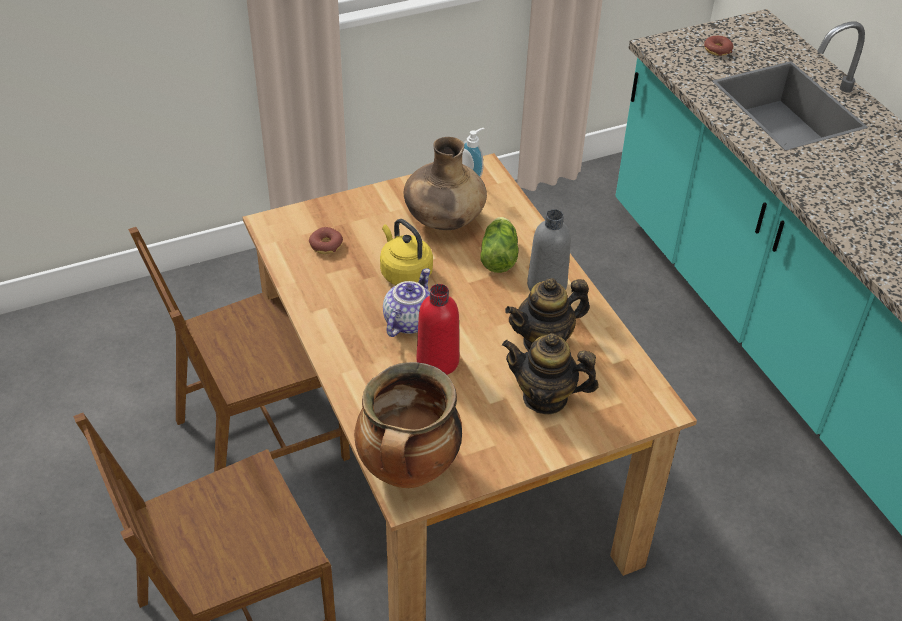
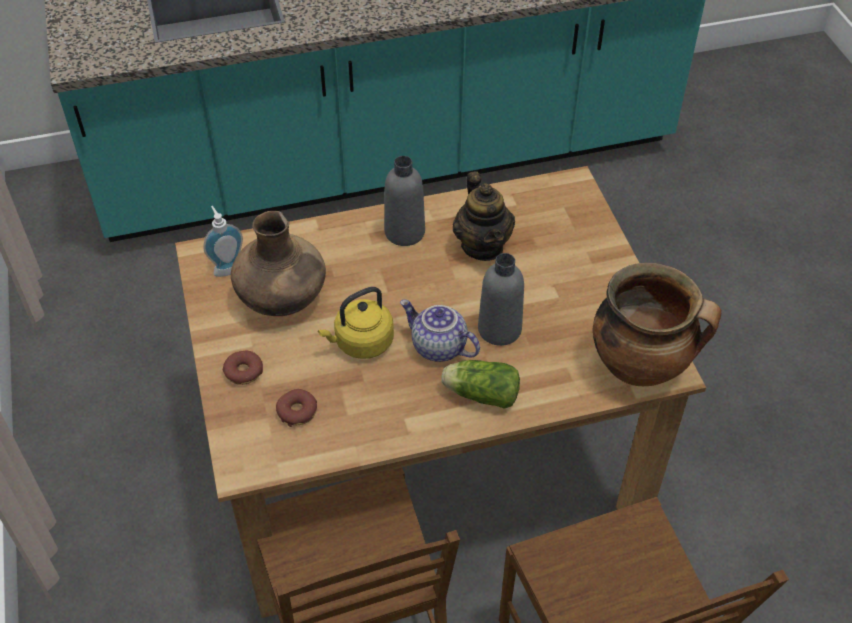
camera: 80 degrees left, 5 degrees up
(437, 361) = (499, 329): red bottle -> grey bottle
(499, 255) = (350, 261): lettuce -> lettuce (479, 394)
(545, 397) = (555, 256): teapot -> none
(717, 50) = (102, 27): donut -> donut (243, 372)

